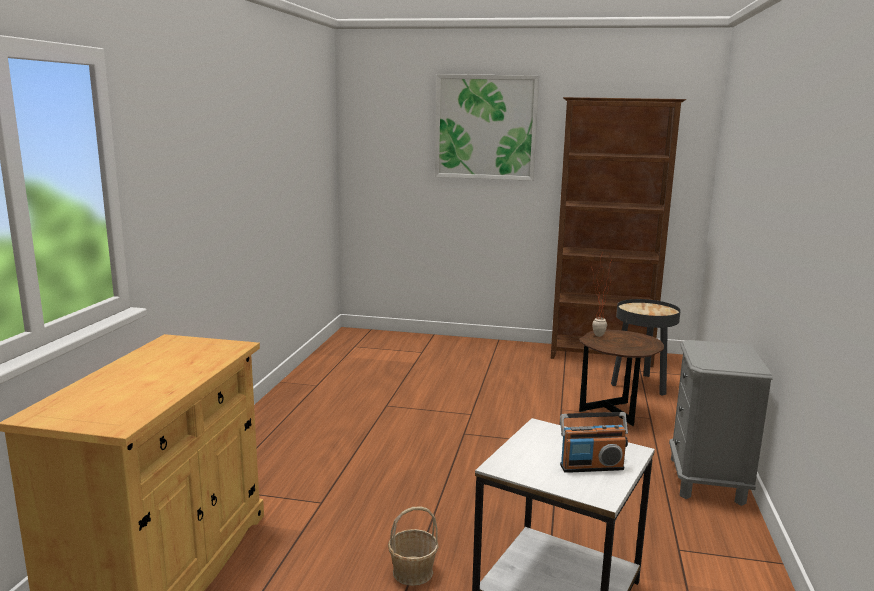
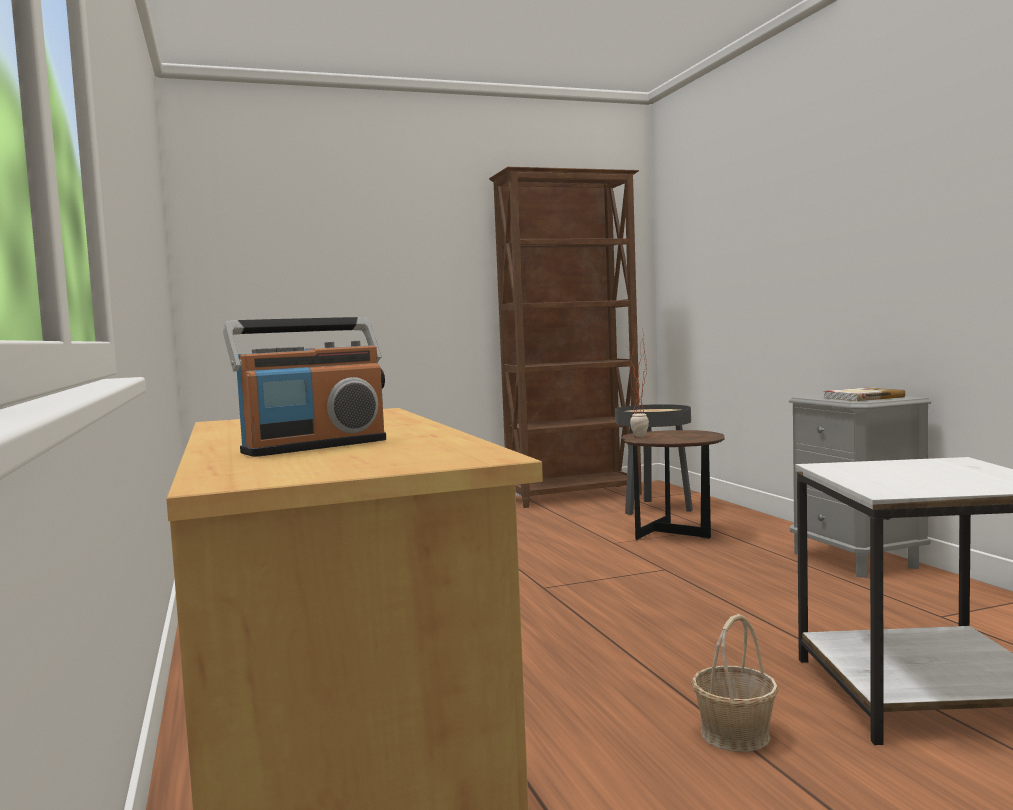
camera: 30 degrees left, 10 degrees down
(485, 127) = (392, 217): picture -> none
(591, 467) = (965, 474): radio -> radio (314, 446)
(724, 358) = (862, 397): none -> book

